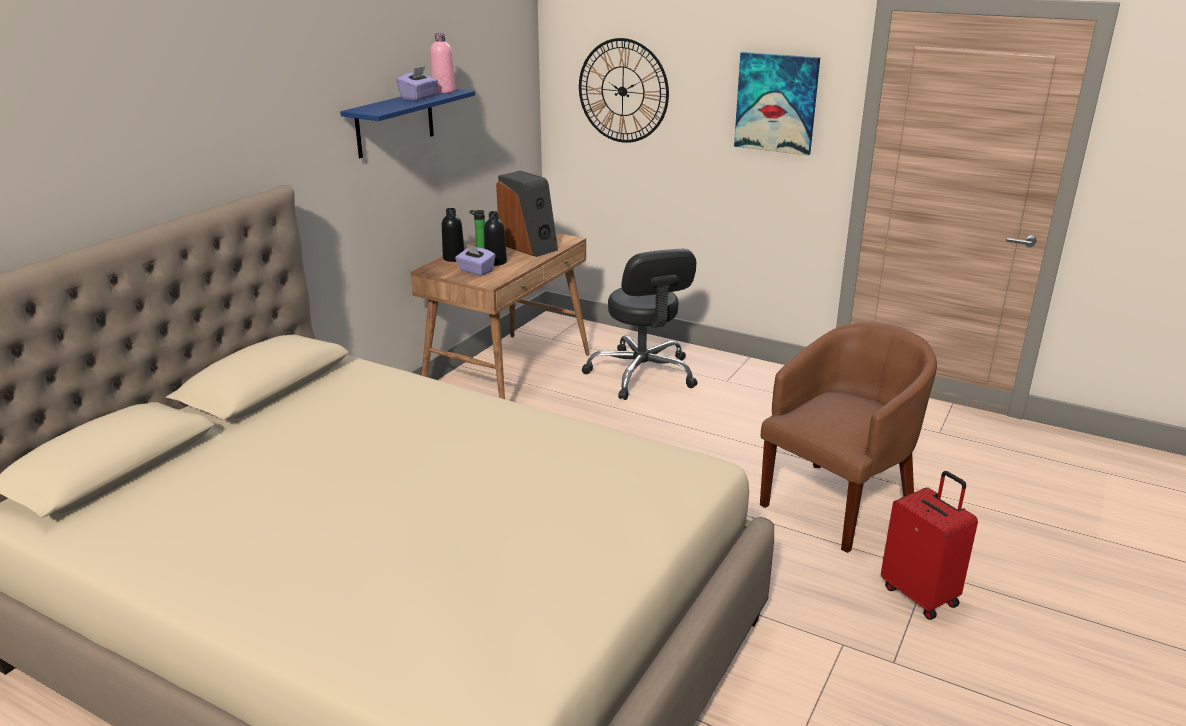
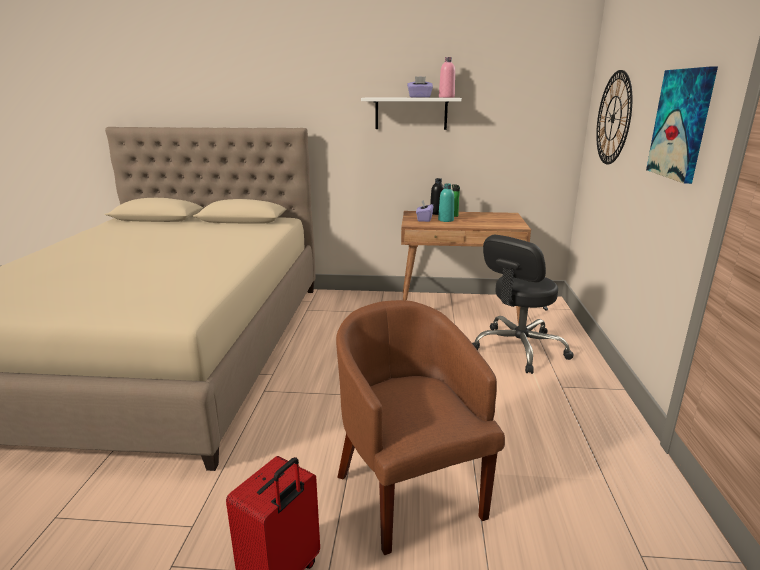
camera: 65 degrees right, 5 degrees down
(395, 122) = (411, 113): blue shelf -> white shelf
(495, 262) = (445, 220): black bottle -> turquoise bottle
(529, 246) = (486, 221): speaker -> none
(838, 504) = (409, 489): brown armchair -> brown armchair turned 135 degrees counterclockwise

